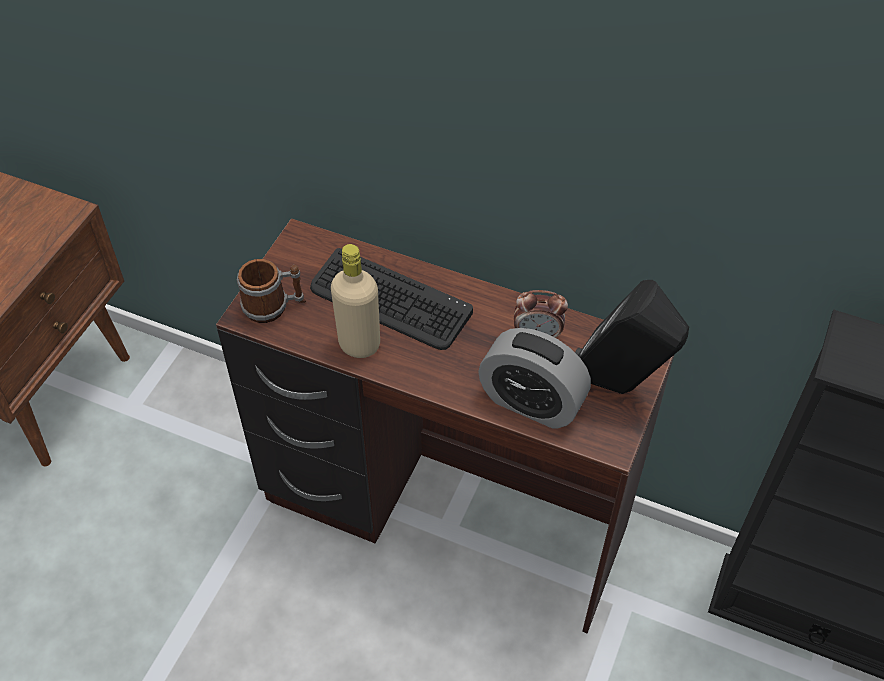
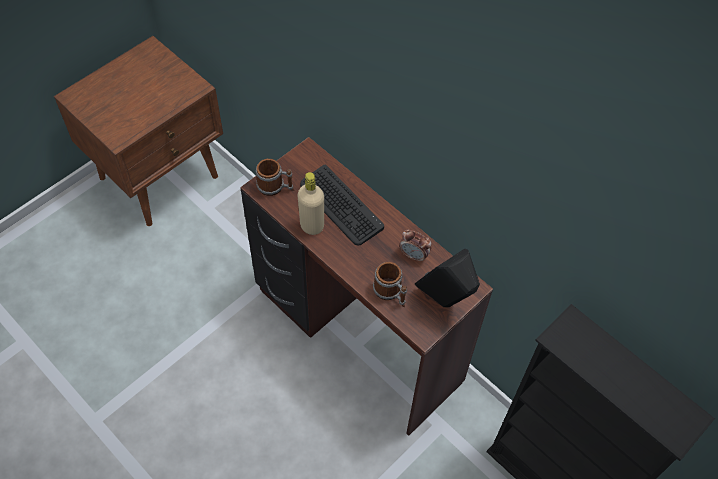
camera: 20 degrees right, 5 degrees up
(531, 402) = (391, 293): alarm clock -> mug

